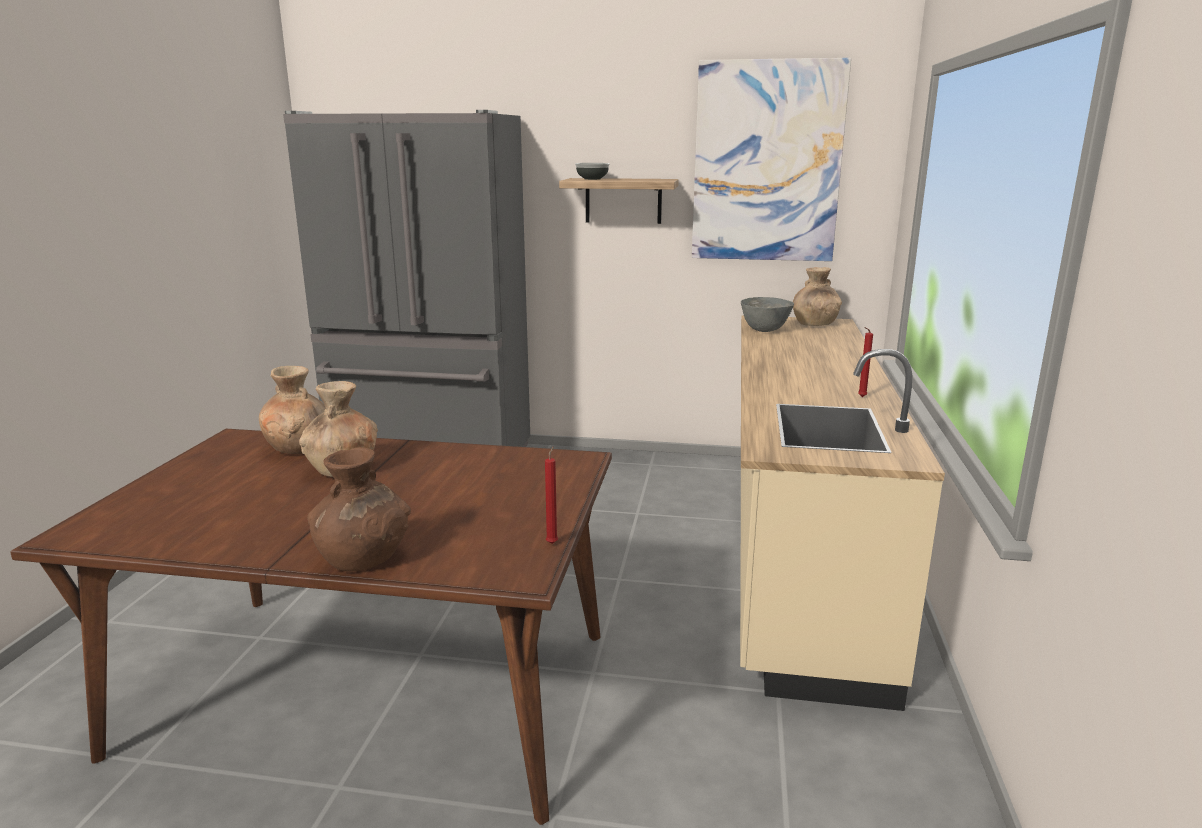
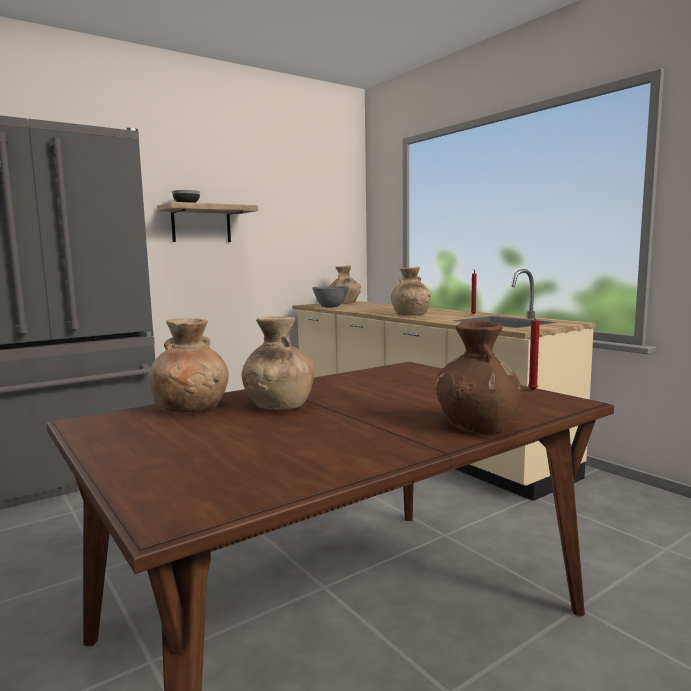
camera: 45 degrees left, 10 degrees down
(767, 162) = (295, 199): picture -> none
(781, 375) = (410, 314): none -> brown vase

